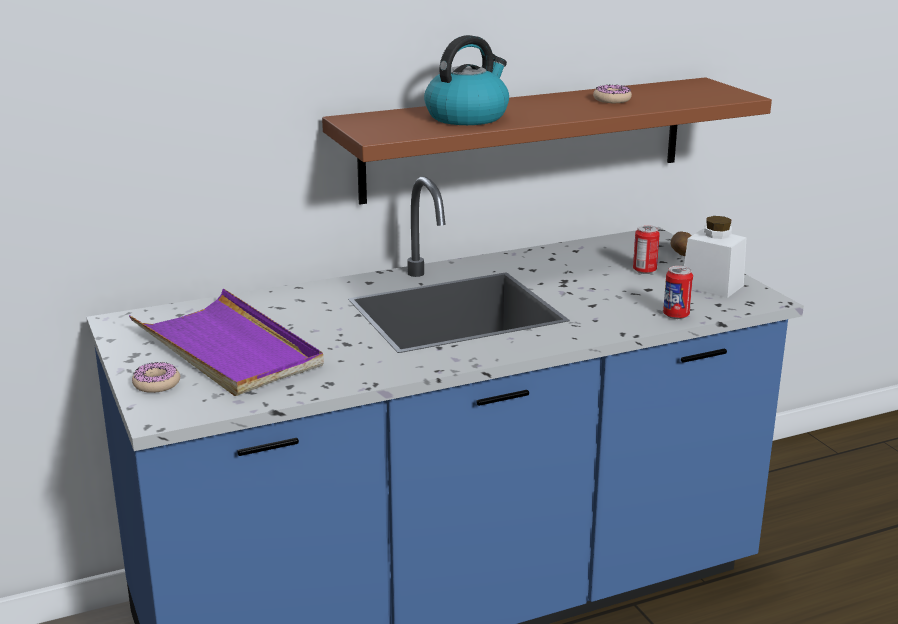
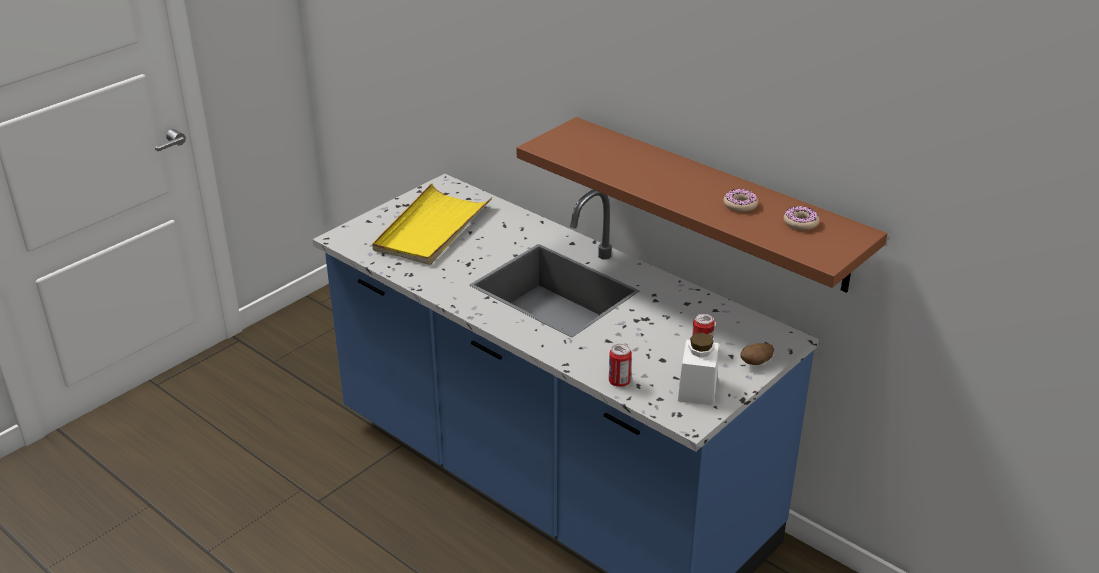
camera: 65 degrees right, 10 degrees up
(156, 384) = (374, 223): donut -> donut (800, 223)
(227, 349) = (432, 229): purple tray -> yellow tray
(467, 116) = (624, 162): kettle -> none

